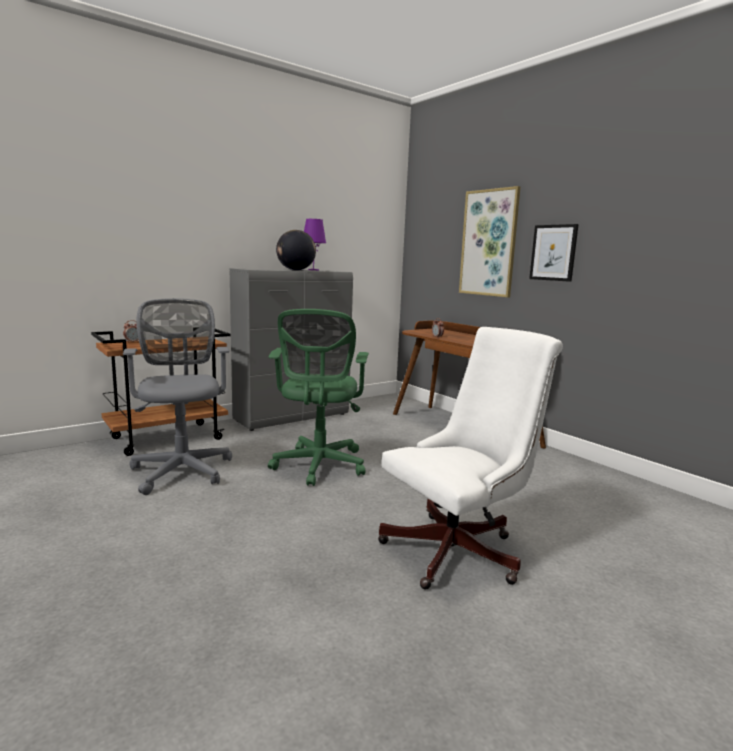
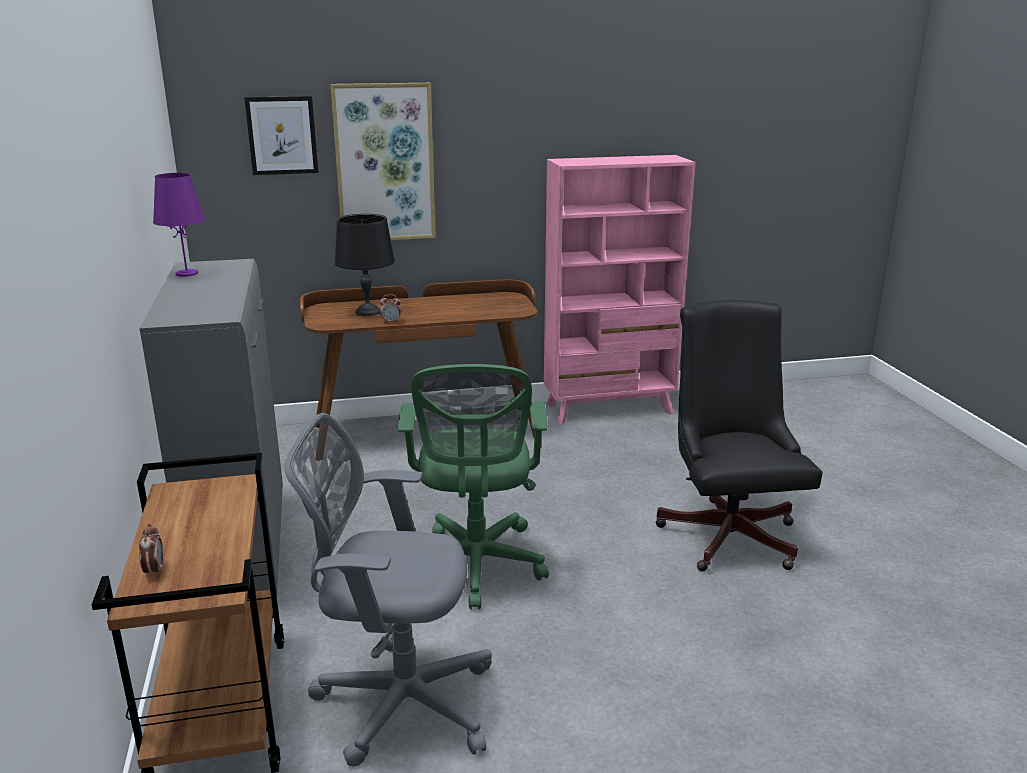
camera: 65 degrees left, 10 degrees up
(296, 270) = (219, 287): globe -> none
(318, 467) = (476, 568): green office chair -> green office chair turned 60 degrees clockwise
(445, 334) = (368, 312): none -> black table lamp
(460, 550) = (728, 531): white office chair -> black office chair
(553, 252) = (493, 172): picture -> picture (282, 135)
(602, 476) = (610, 409): none -> pink bookcase

